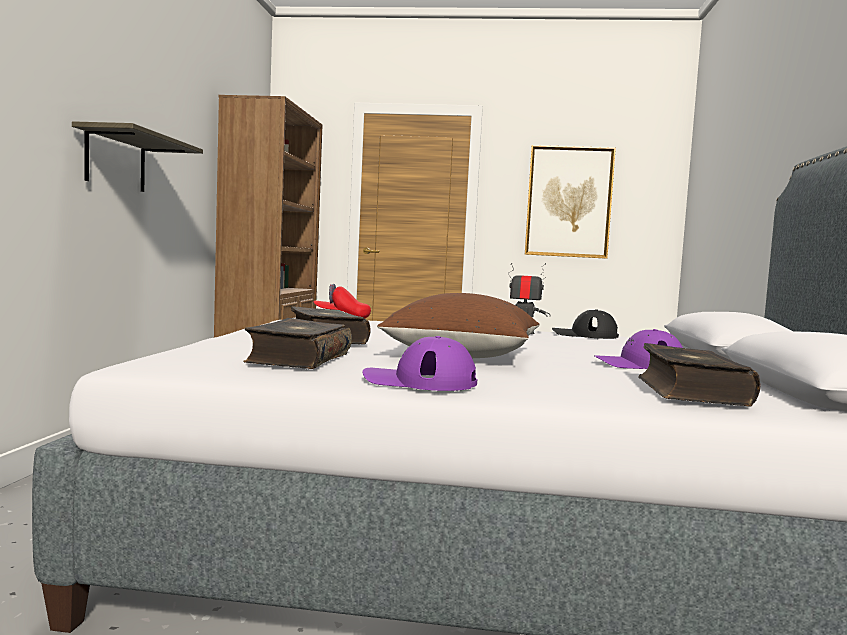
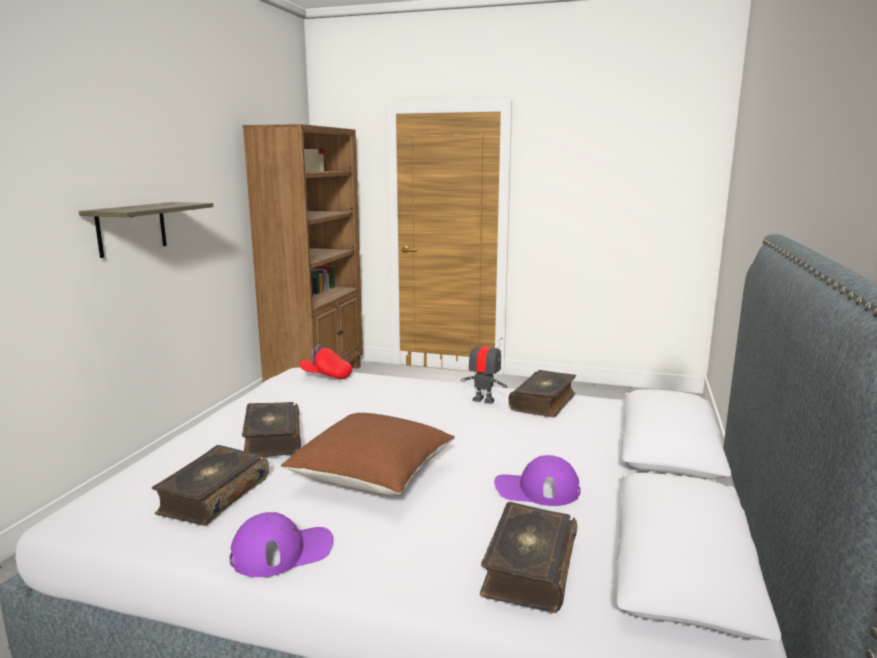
camera: 10 degrees right, 10 degrees up
(419, 381) = (282, 551): purple cap -> purple cap turned 135 degrees clockwise
(569, 202) = (601, 198): picture -> none
(584, 335) = (544, 402): black cap -> book

